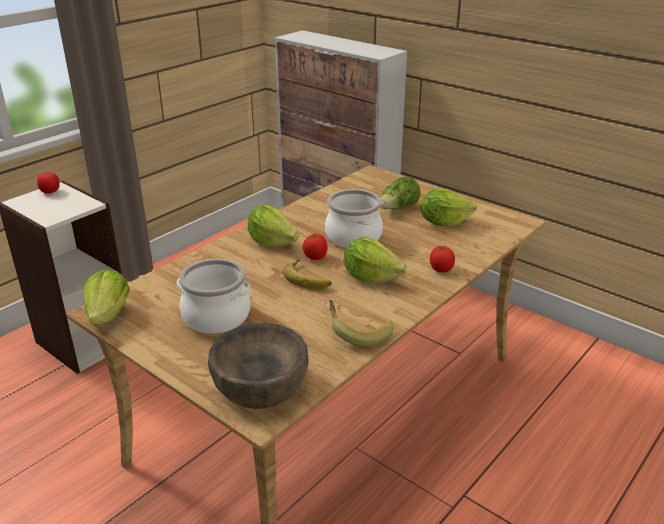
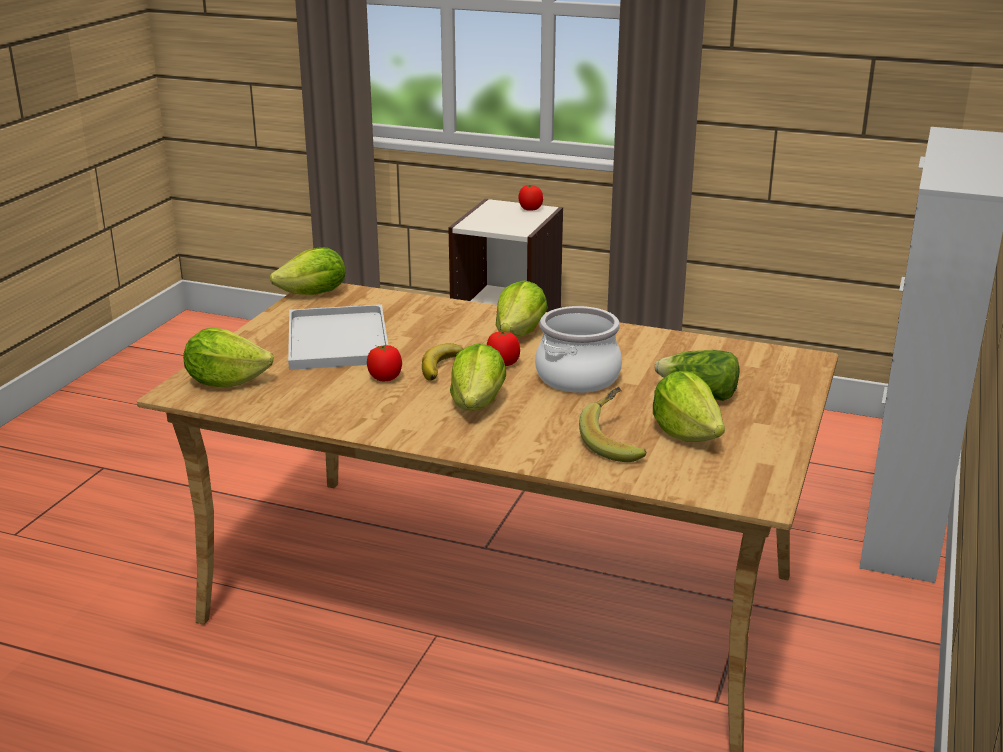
camera: 70 degrees right, 5 degrees down
(216, 317) = (336, 339): cooking pot -> white tray
(260, 385) = (226, 382): brown bowl -> lettuce
(358, 333) = (343, 415): banana -> banana (617, 443)
(440, 269) = (534, 447): tomato -> tomato (385, 378)

